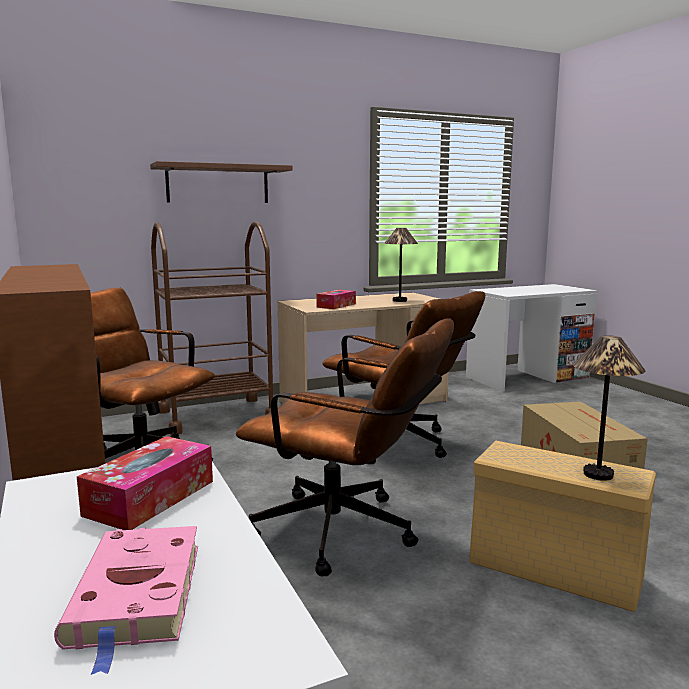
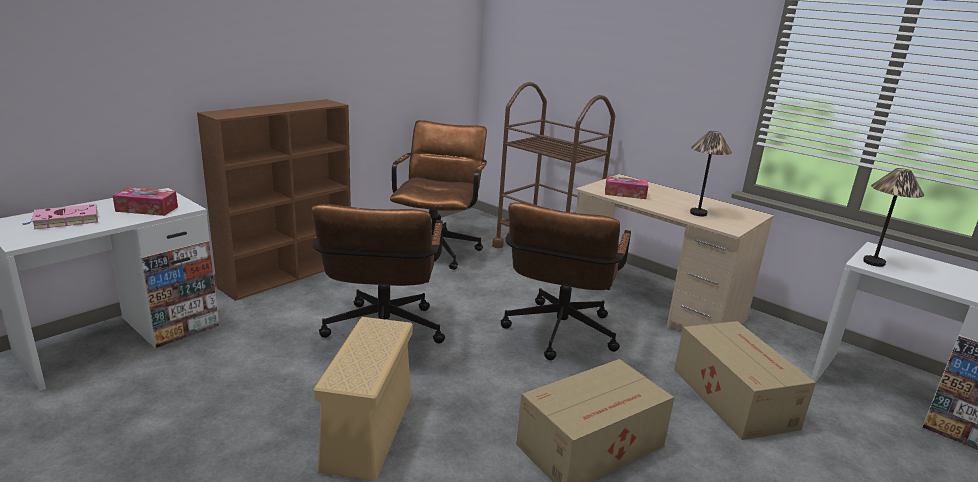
camera: 65 degrees right, 10 degrees up
(218, 184) = (607, 54): brown shelf -> none
(514, 413) = (733, 396): none -> cardboard box
(598, 474) = (352, 366): table lamp -> table lamp (873, 262)

